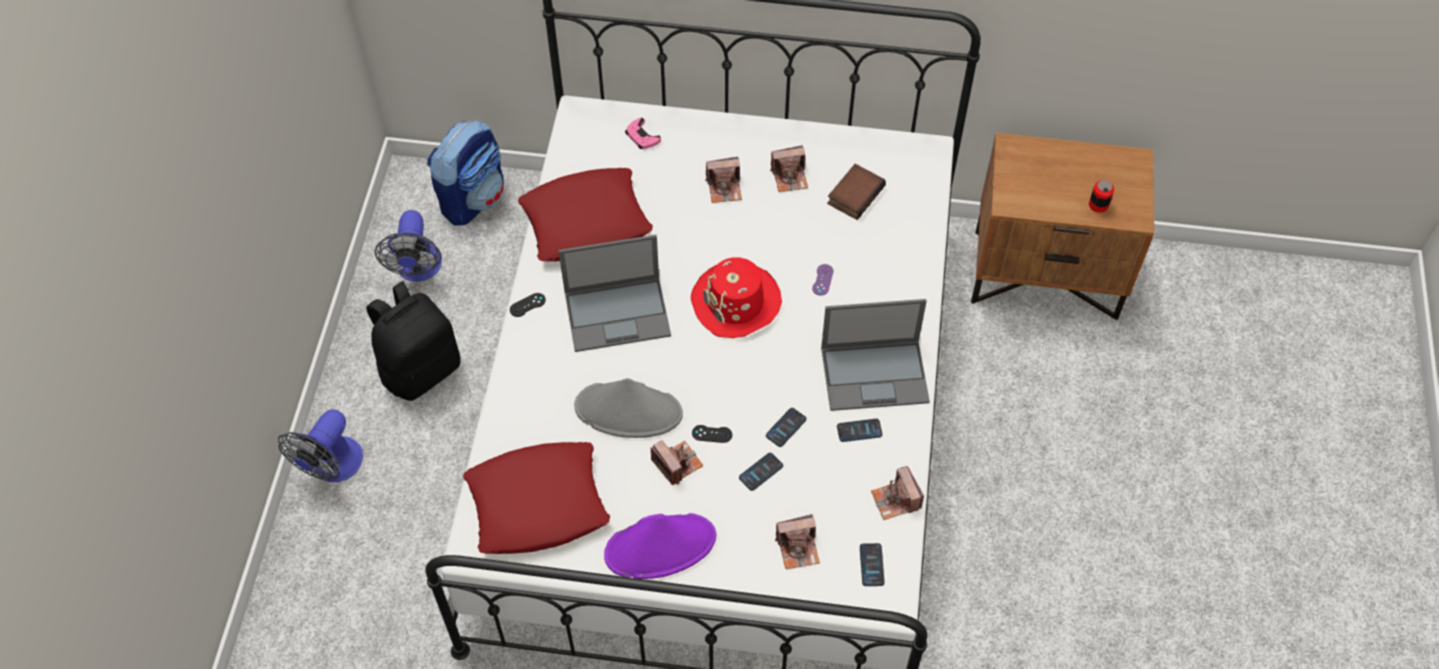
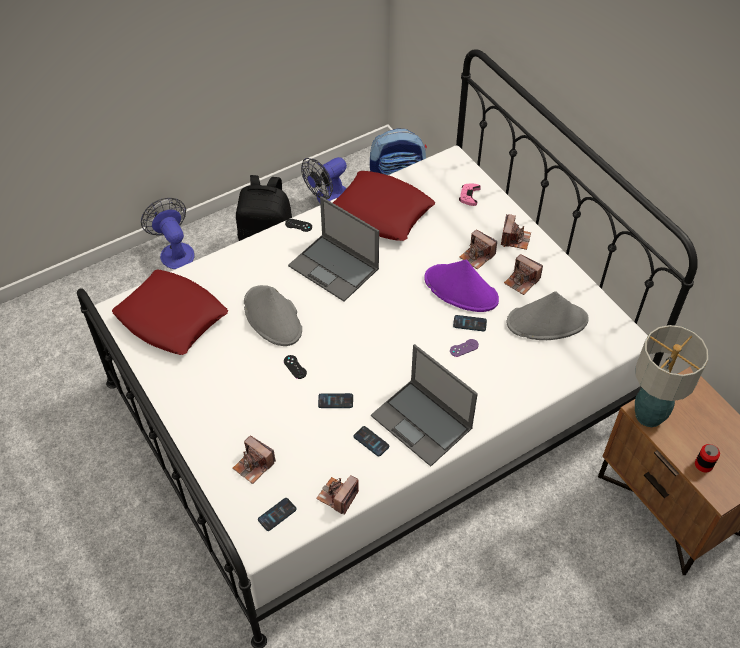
camera: 50 degrees right, 5 degrees down
(332, 467) = (174, 251): fan -> fan turned 75 degrees clockwise
(661, 546) = (194, 394): purple hat -> purple hat (461, 289)
(677, 464) = (258, 364): camera -> camera (515, 239)
(736, 302) = (401, 316): red hat -> none
(761, 472) = (291, 409): phone -> phone (469, 323)
(854, 194) = (547, 321): book -> grey hat
(1019, 203) = (649, 416): none -> table lamp

